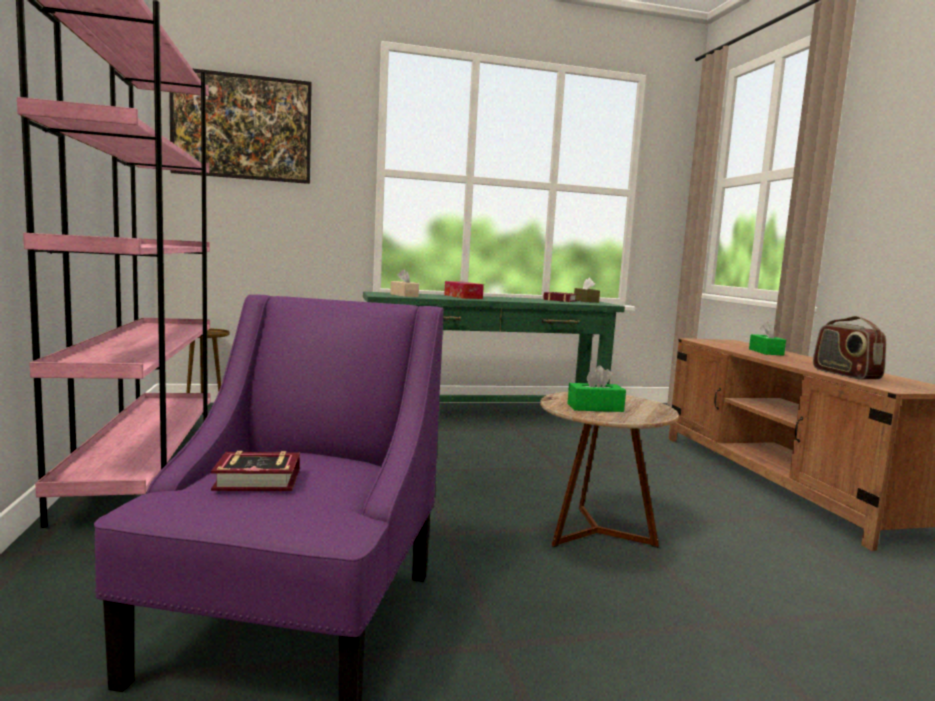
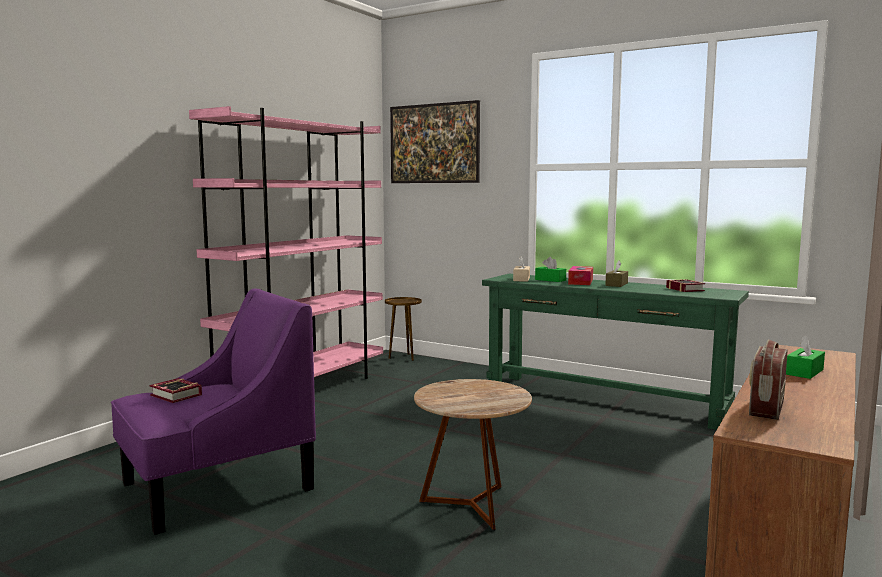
camera: 45 degrees right, 0 degrees up
(586, 301) = (720, 291): brown tissue box -> brown tissue box (616, 284)
(595, 408) = (453, 394): green tissue box -> green tissue box (550, 280)

